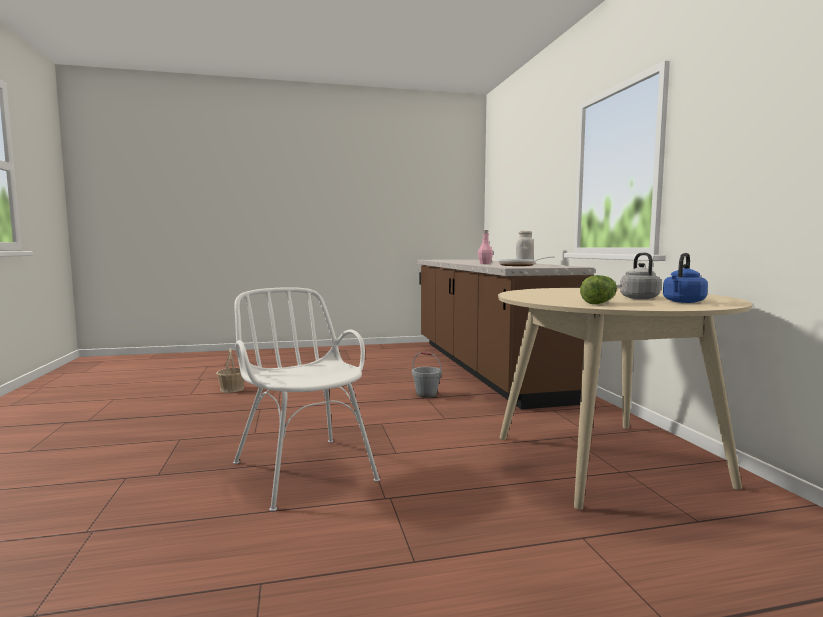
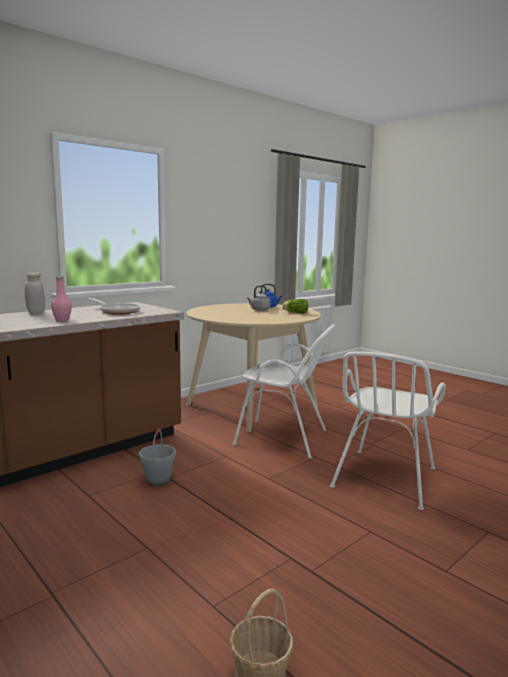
camera: 120 degrees left, 5 degrees up
(465, 452) = (285, 438): none -> white chair

